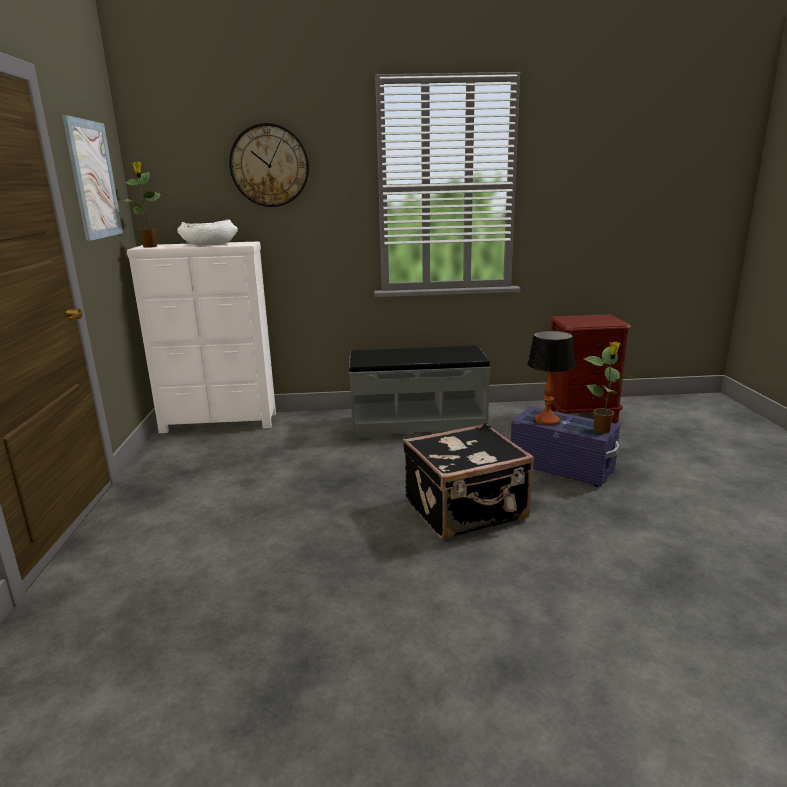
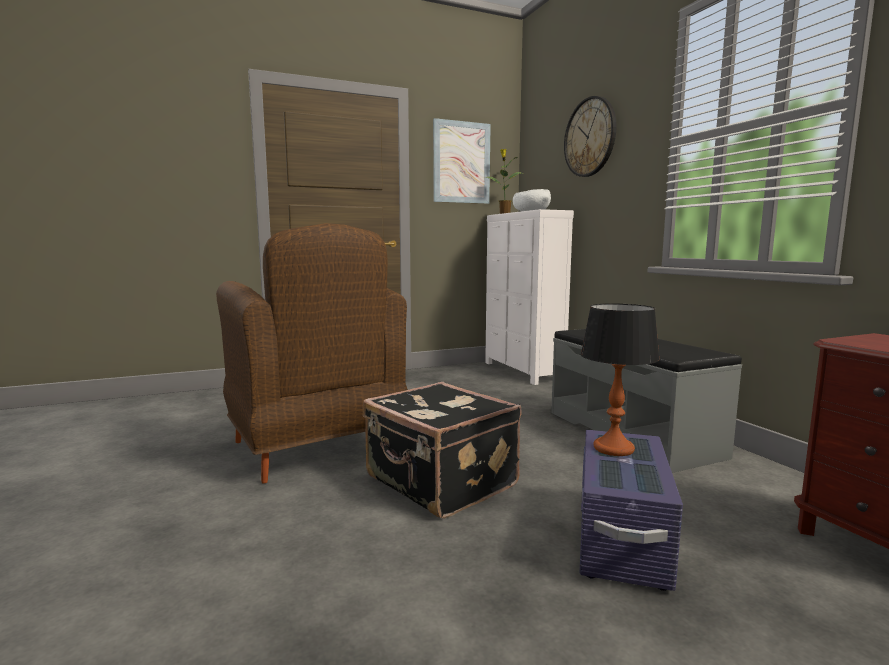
camera: 70 degrees right, 10 degrees down
(351, 567) = (316, 448): none -> brown armchair
(602, 431) = (626, 488): potted plant -> none

